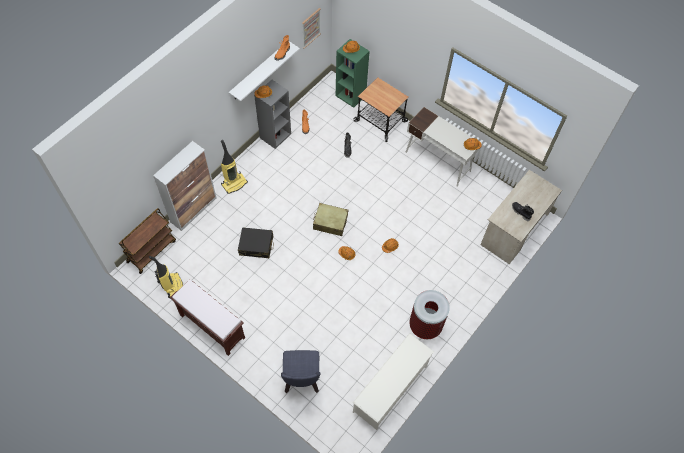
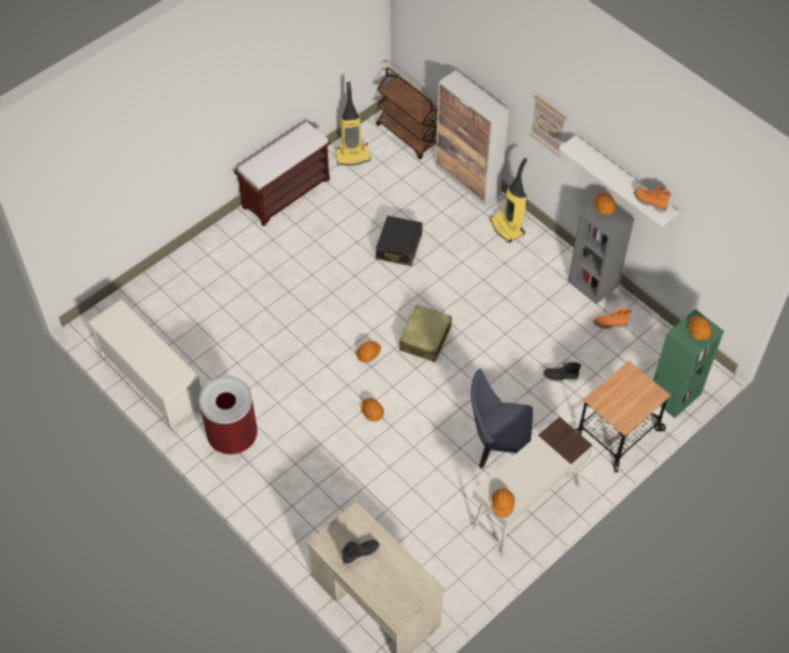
camera: 100 degrees right, 5 degrees down
(301, 381) = (188, 281): blue chair -> blue chair (497, 449)
(310, 28) = (720, 254): picture -> picture (548, 125)

